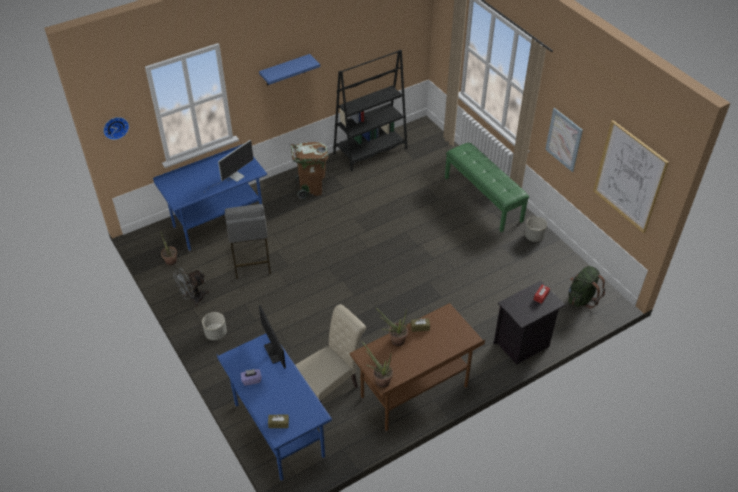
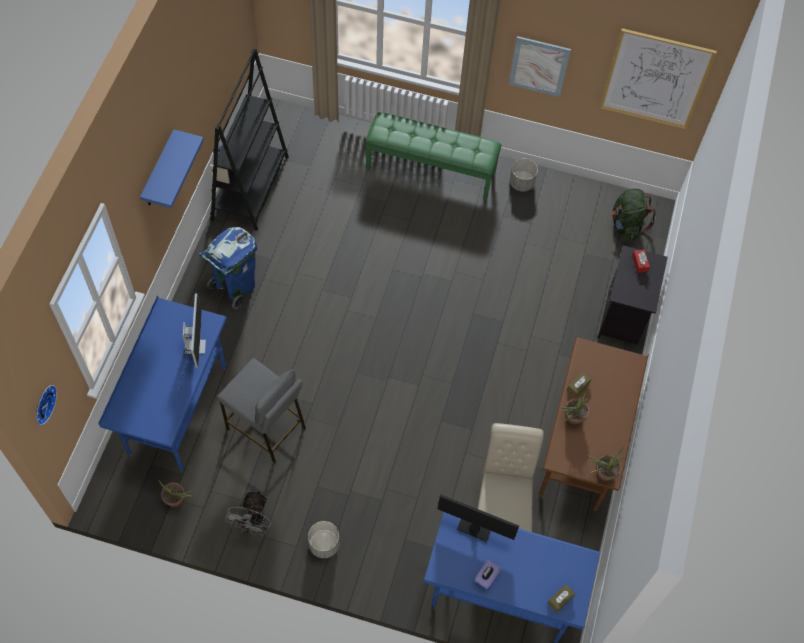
camera: 45 degrees left, 15 degrees up
(311, 189) = (235, 287): brown trash can -> blue trash can

